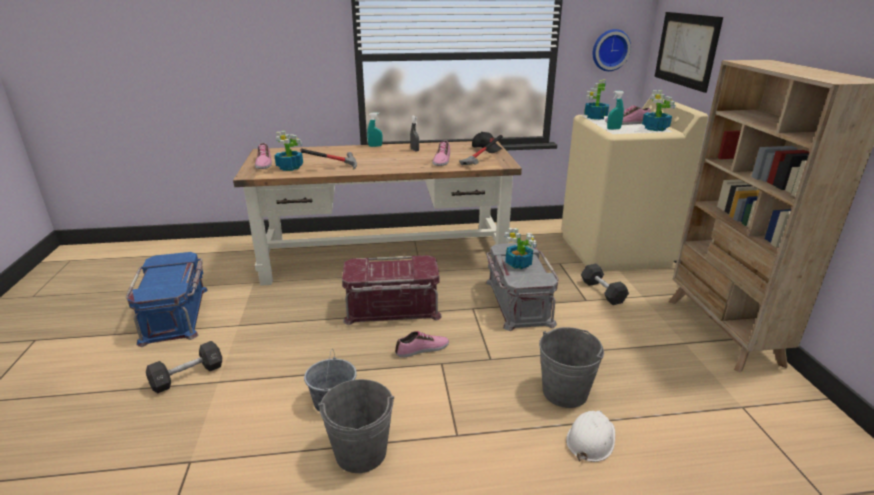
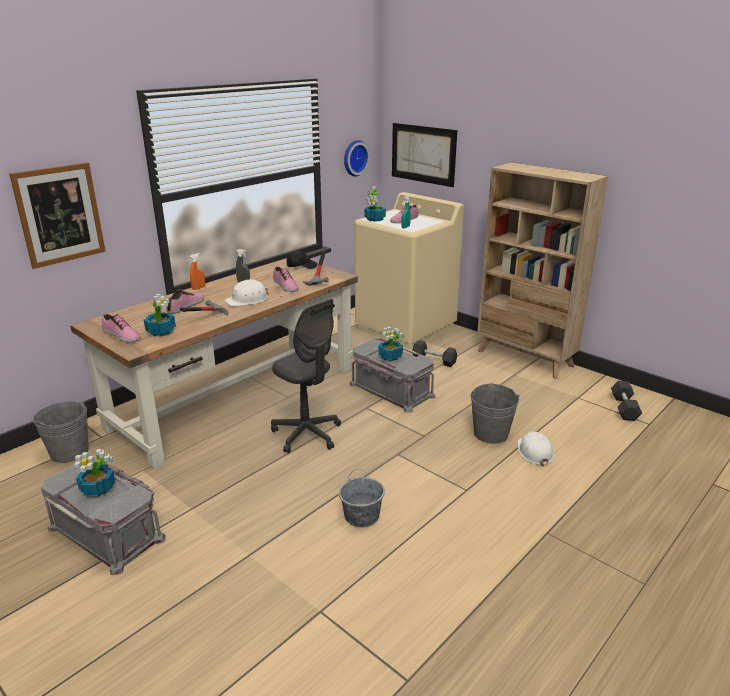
camera: 40 degrees left, 0 degrees up
(176, 315) = (108, 532): blue storage box -> grey storage box
(187, 376) = (213, 566): black dumbbell -> black dumbbell (624, 408)
(266, 55) = (59, 214): none -> picture
(361, 452) = (426, 533): grey bucket -> grey bucket (69, 452)
(375, 146) = (198, 288): turquoise spray bottle -> orange spray bottle
(391, 162) = (248, 299): none -> white hard hat
(392, 308) = (307, 434): red storage box -> grey office chair
(422, 349) = (372, 451): shoe -> shoe (186, 306)
(655, 128) = (430, 221): potted plant -> potted plant (98, 488)

